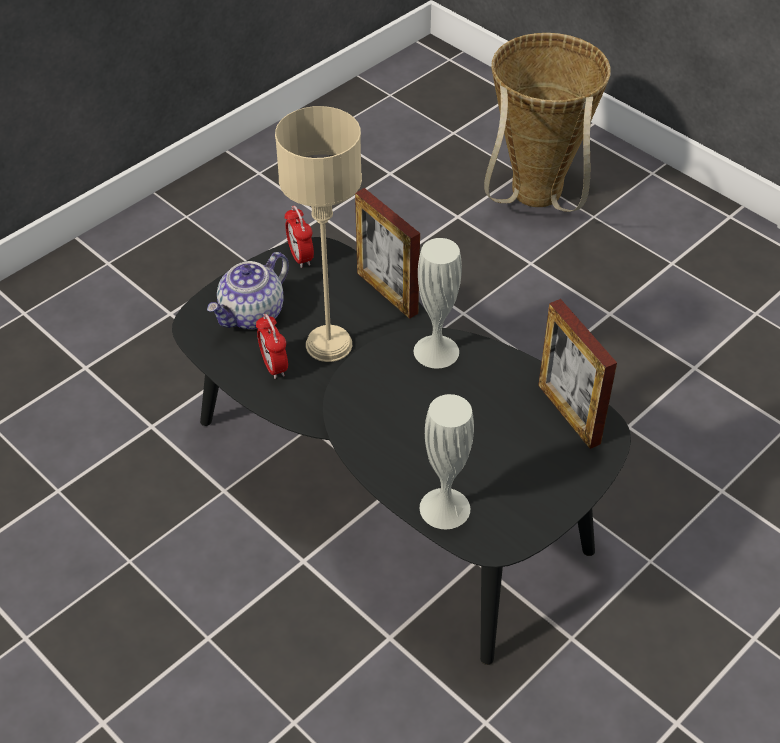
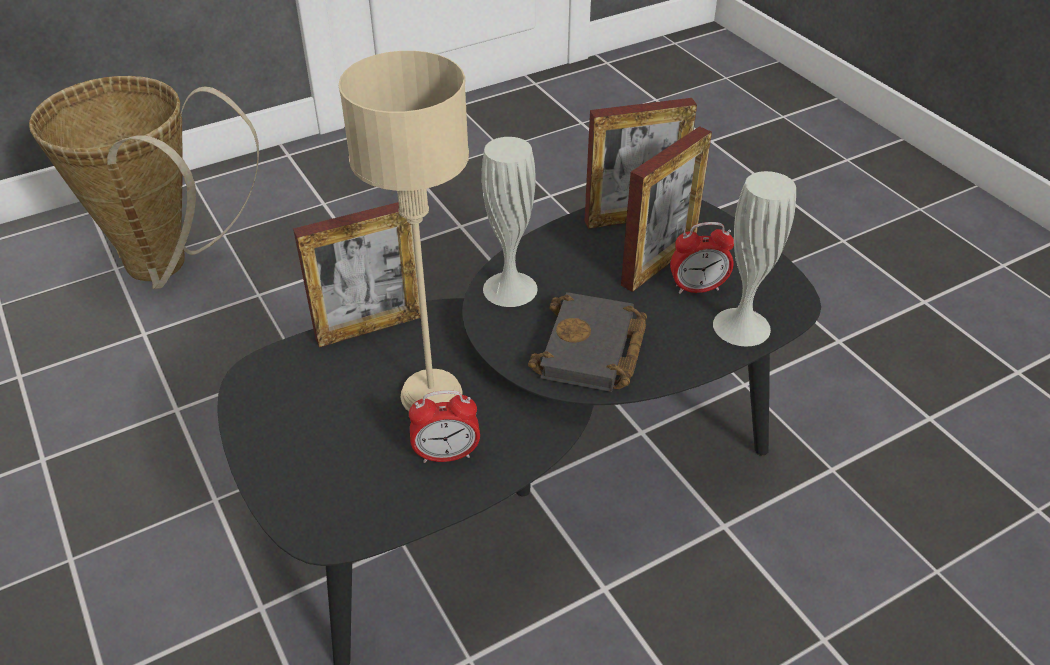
camera: 75 degrees left, 5 degrees down
(252, 314) = (339, 463): teapot -> none
(300, 257) = (256, 395): alarm clock -> alarm clock (697, 288)
(379, 414) = (592, 352): none -> black book
(508, 441) = (659, 264): none -> picture frame

